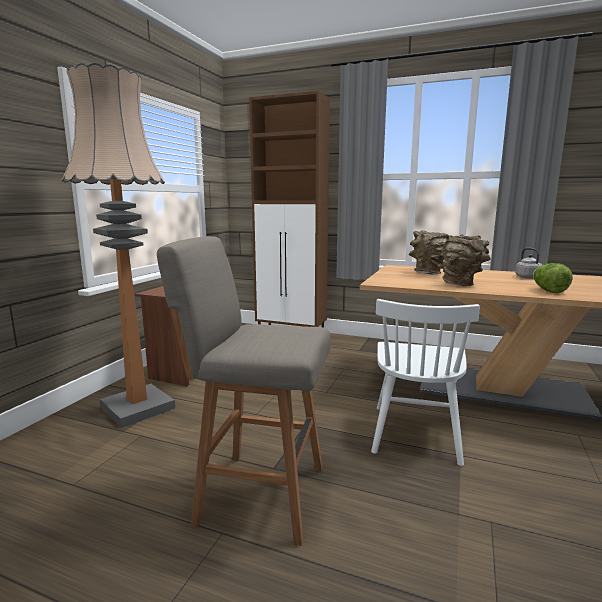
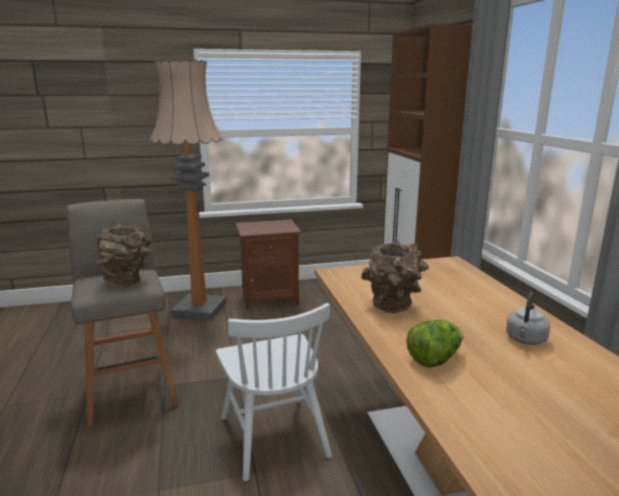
camera: 55 degrees right, 5 degrees up
(415, 433) = (273, 436): white chair -> white chair turned 90 degrees counterclockwise
(427, 273) = (436, 282): brown vase -> brown vase (128, 281)

